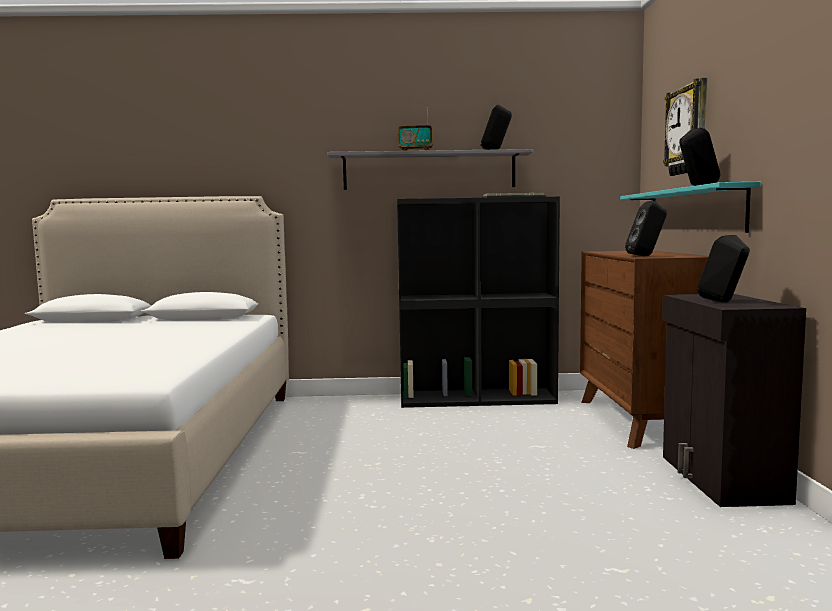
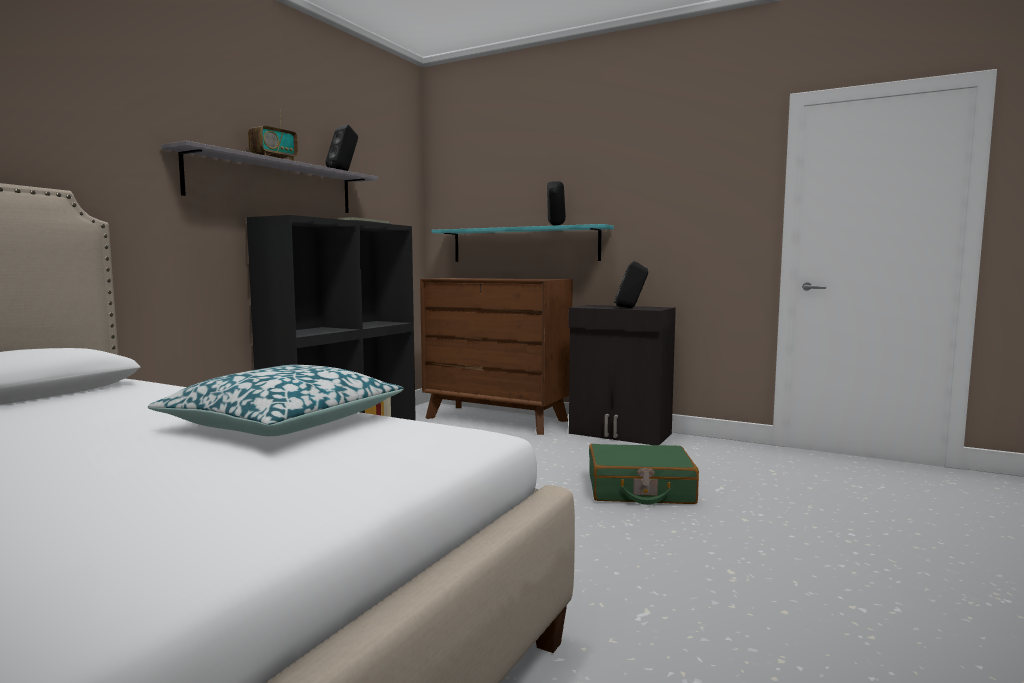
camera: 60 degrees left, 0 degrees up
(160, 350) = (283, 424): none -> pillow
(536, 526) = (640, 490): none -> green suitcase
(646, 256) = (527, 279): black speaker -> none
(688, 130) = (511, 180): wall clock -> none

